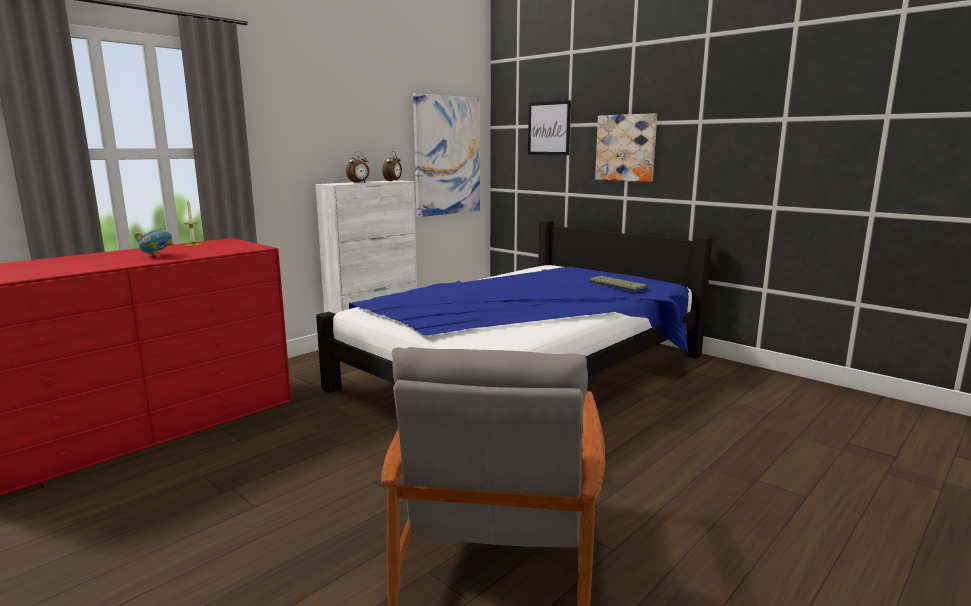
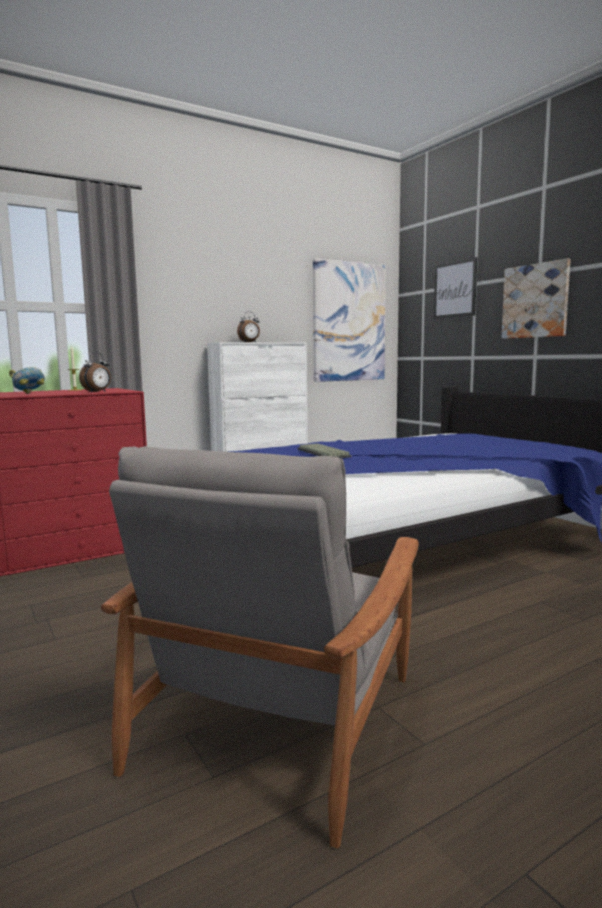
camera: 15 degrees right, 5 degrees down
(393, 181) = (285, 342): alarm clock -> alarm clock (97, 392)
(618, 285) = (515, 447): keyboard -> keyboard (324, 453)

